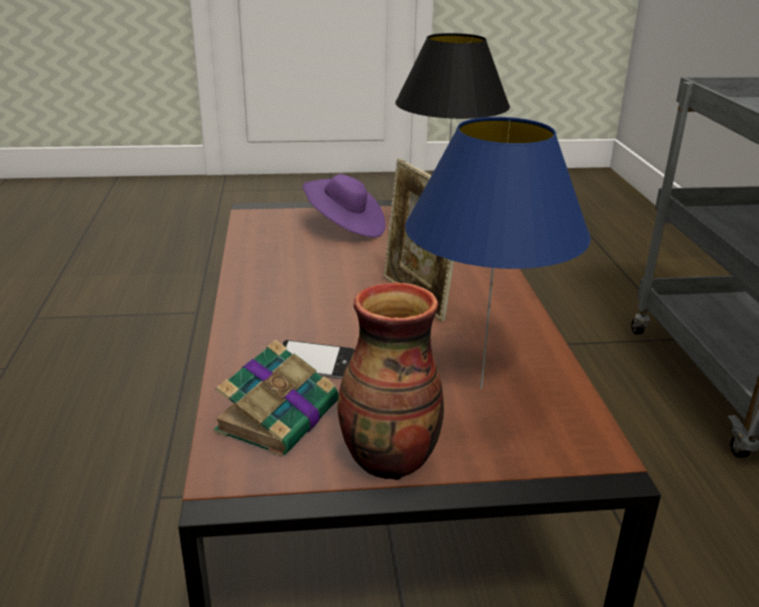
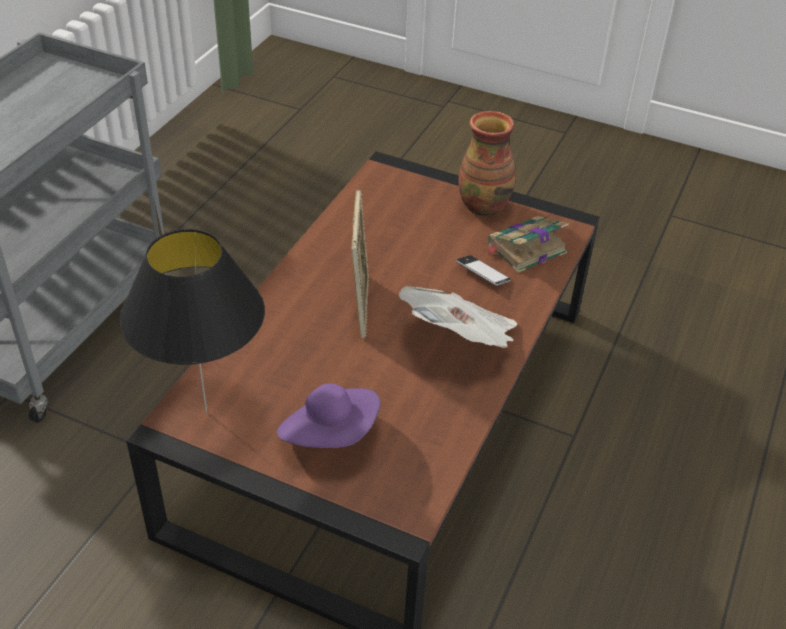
camera: 150 degrees left, 15 degrees up
(292, 302) = (460, 339): none -> newspaper
(482, 388) = (396, 222): blue table lamp -> none

